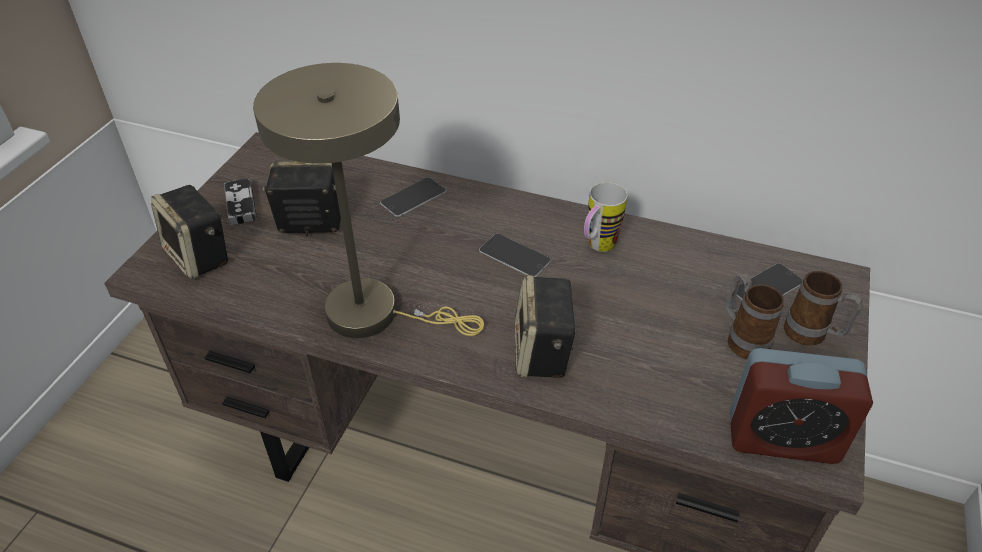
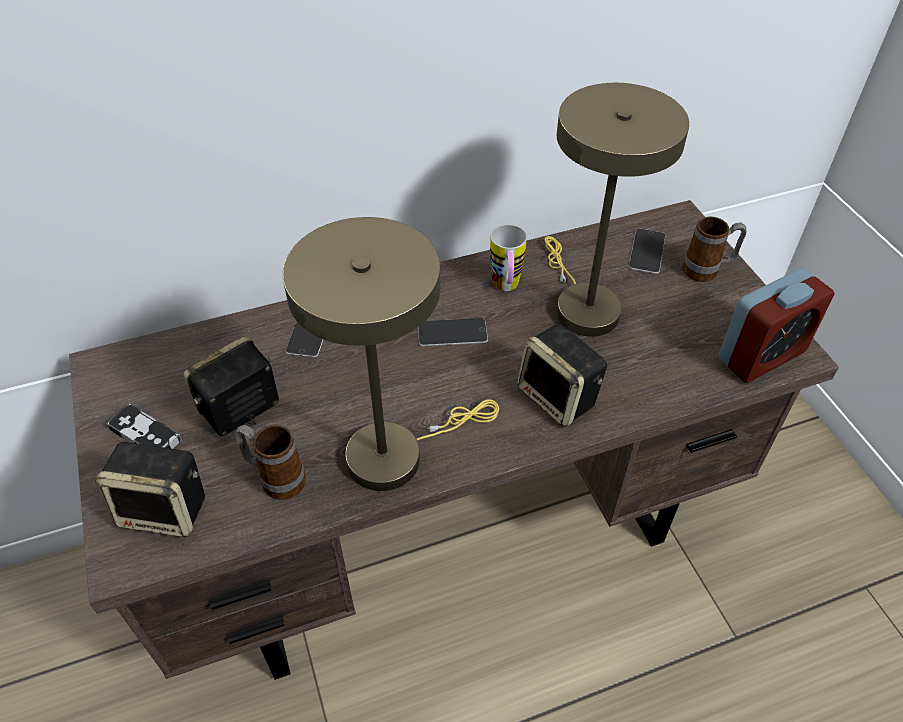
camera: 40 degrees left, 5 degrees up
(650, 296) = (582, 305): none -> beige table lamp
(742, 339) = (670, 300): mug -> mug (276, 478)

